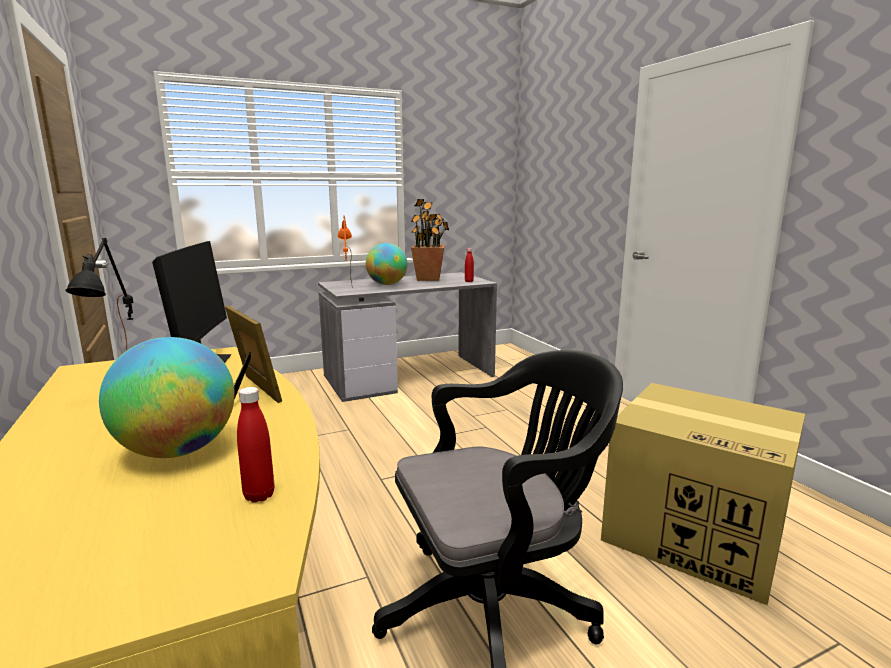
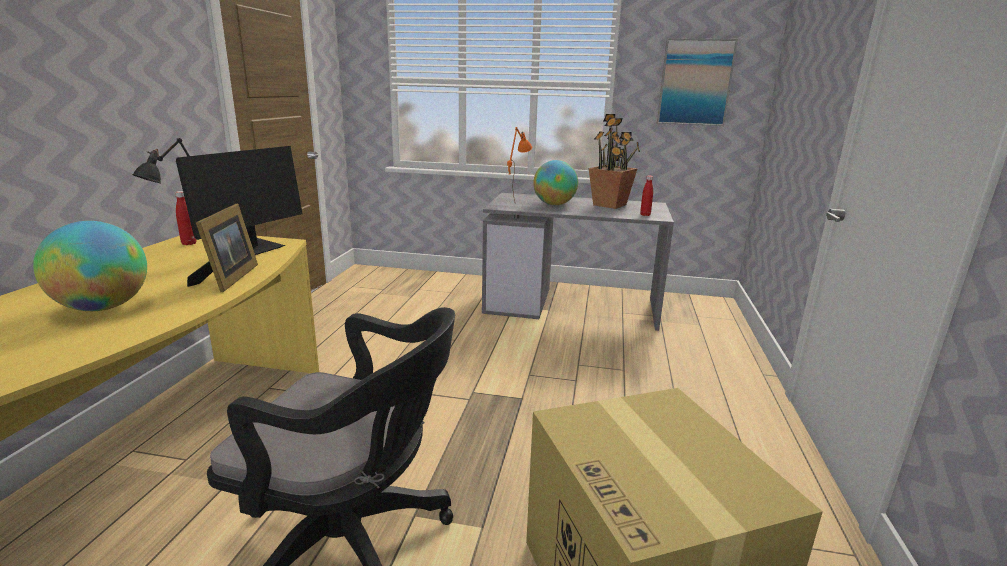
camera: 35 degrees right, 5 degrees up
(259, 495) = (59, 354): red bottle -> red bottle (189, 243)
(464, 172) = (695, 82): none -> picture

